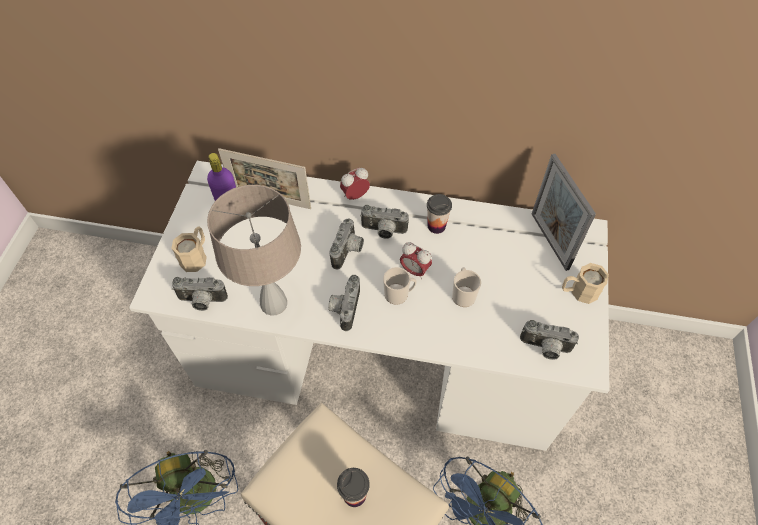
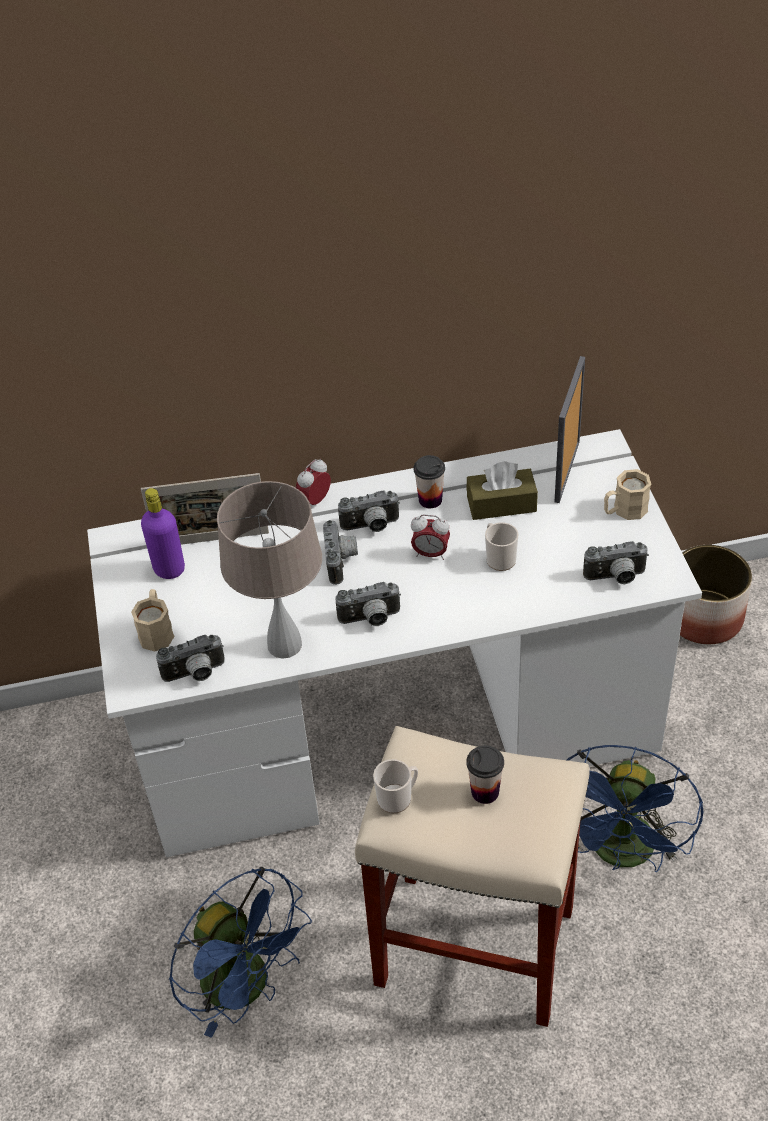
camera: 20 degrees left, 10 degrees down
(344, 308) = (370, 619): camera -> camera turned 90 degrees counterclockwise
(399, 294) = (426, 583): mug -> mug (398, 797)
(487, 249) = (501, 504): none -> brown tissue box
(549, 241) = (567, 471): picture frame -> picture frame turned 60 degrees clockwise
(622, 360) = (704, 617): none -> planter

